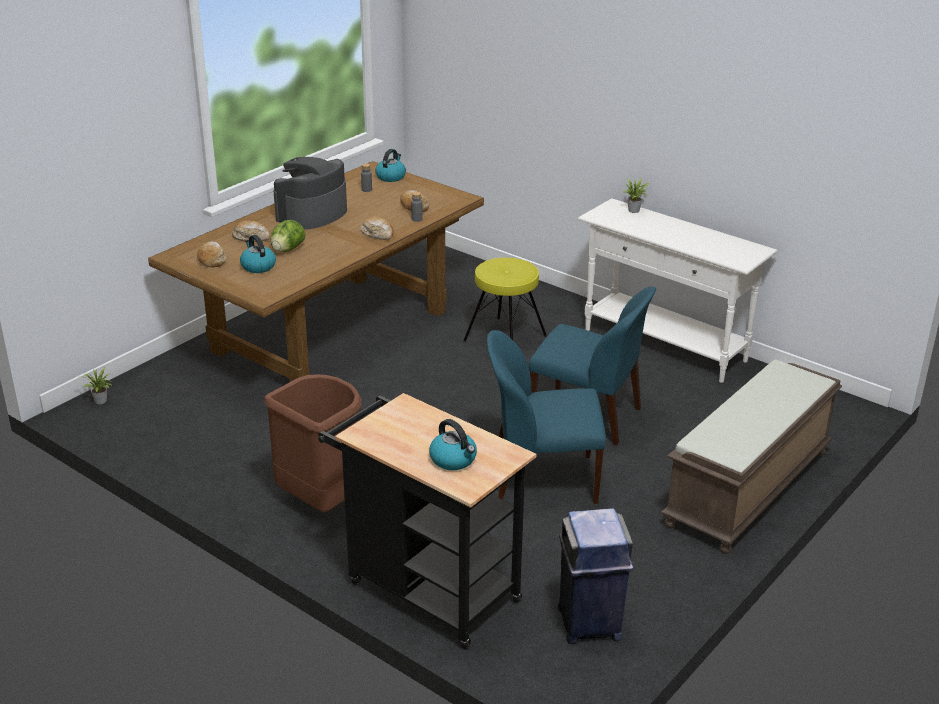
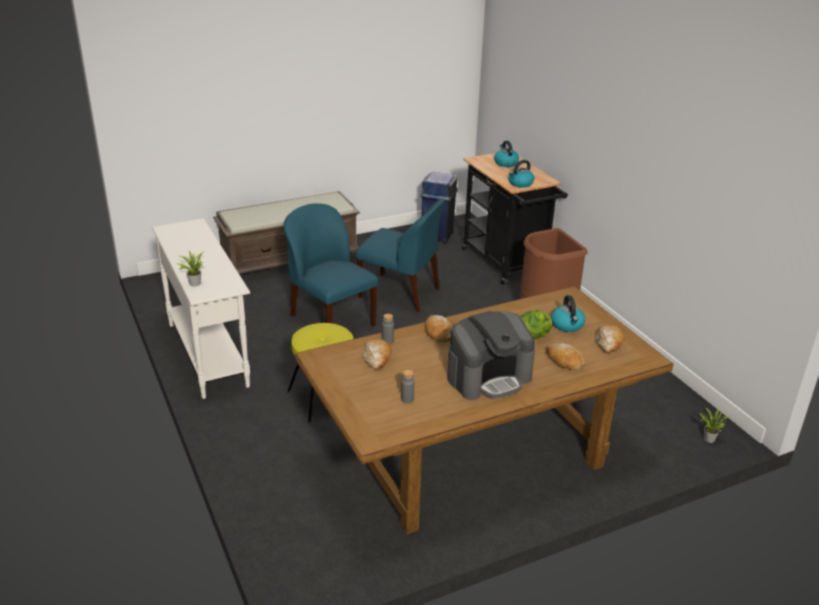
camera: 155 degrees left, 0 degrees up
(390, 177) = (363, 414): kettle -> kettle (520, 183)

